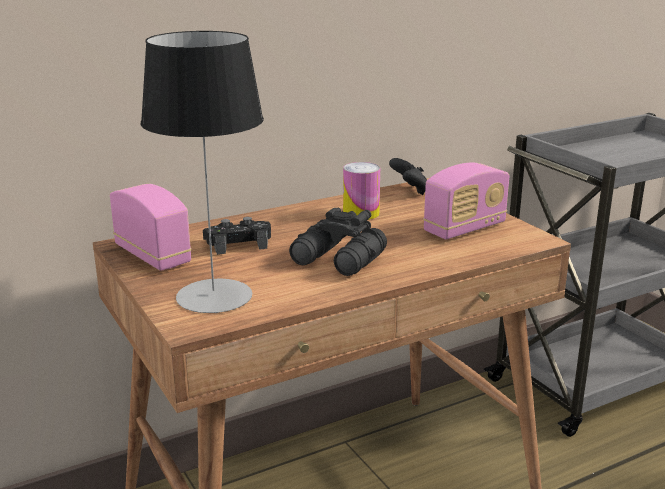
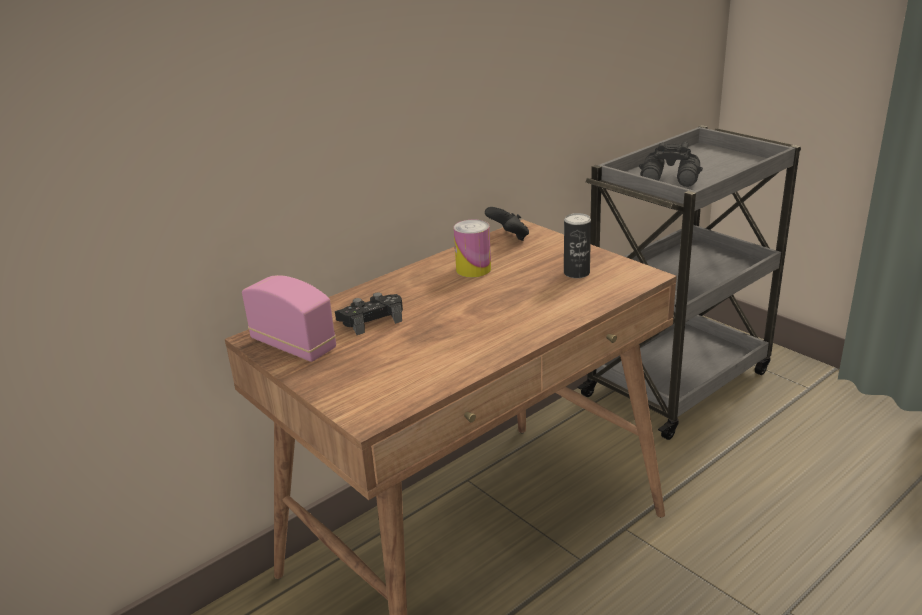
camera: 10 degrees left, 5 degrees up
(213, 296) = (375, 381): table lamp -> none
(339, 260) = (475, 324): black binoculars -> black binoculars (671, 179)
(465, 229) = (576, 273): radio -> can

